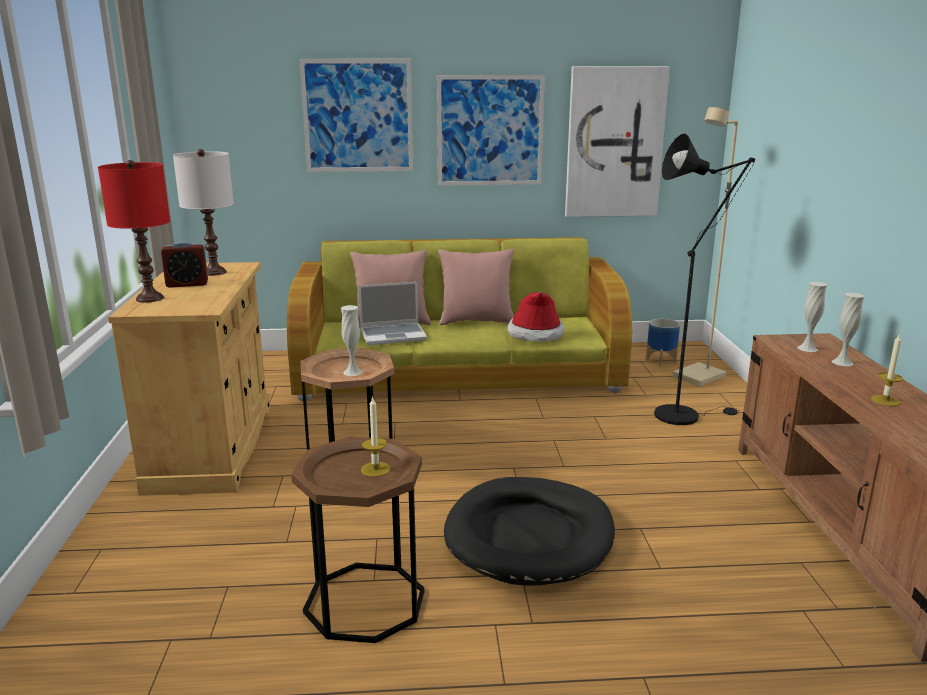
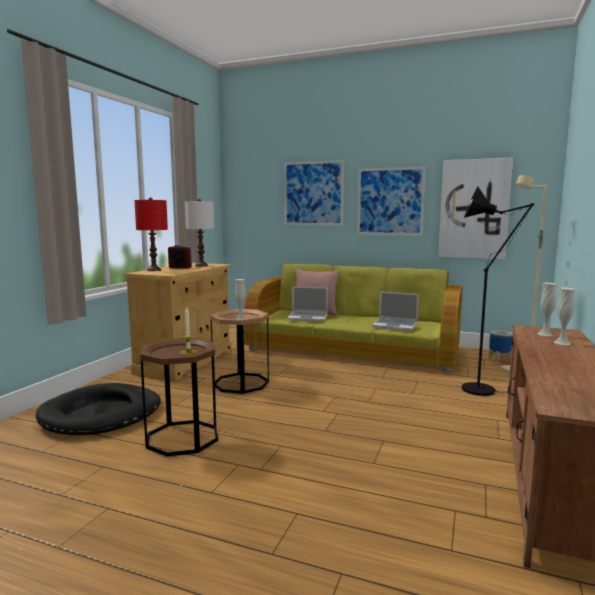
camera: 25 degrees right, 10 degrees down
(476, 321) = (367, 317): pink pillow -> none
(530, 536) = (307, 429): black dog bed -> black dog bed (102, 414)
(535, 334) = (395, 326): hat -> laptop
(885, 400) = (563, 363): candle -> none

